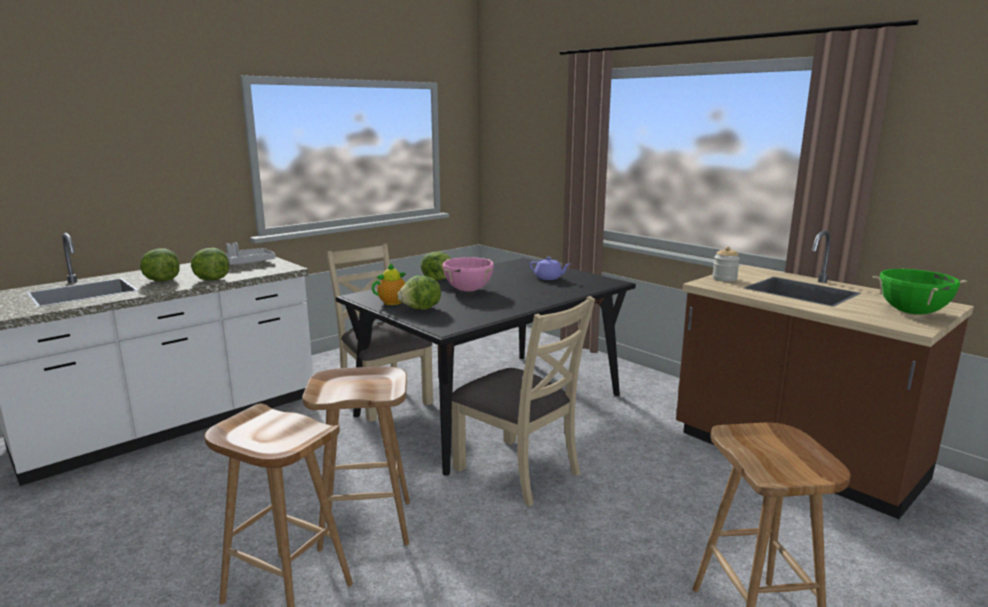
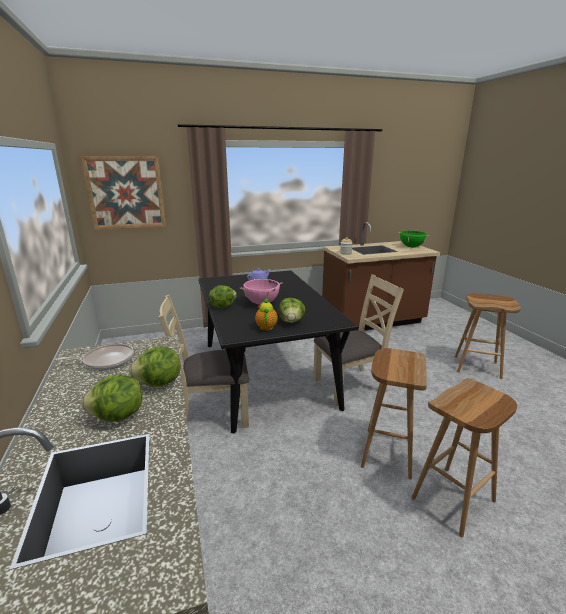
camera: 65 degrees left, 5 degrees up
(247, 263) = (106, 361): grey tray -> frying pan
(515, 139) = (126, 193): none -> picture

